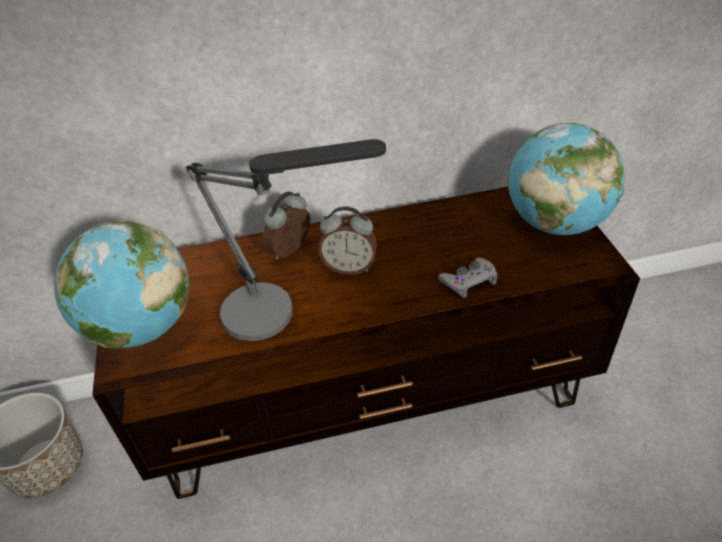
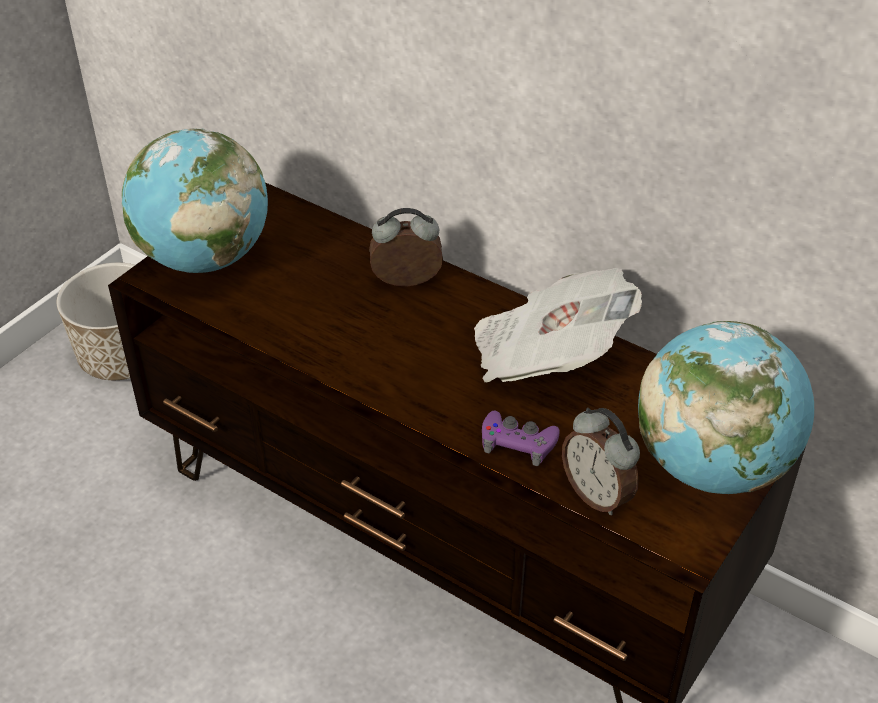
camera: 45 degrees right, 0 degrees up
(279, 312) = (316, 331): table lamp -> none
(349, 267) = (432, 340): alarm clock -> alarm clock (597, 494)
(416, 232) = (547, 356): none -> newspaper
(468, 281) = (518, 443): grey game controller -> purple game controller

